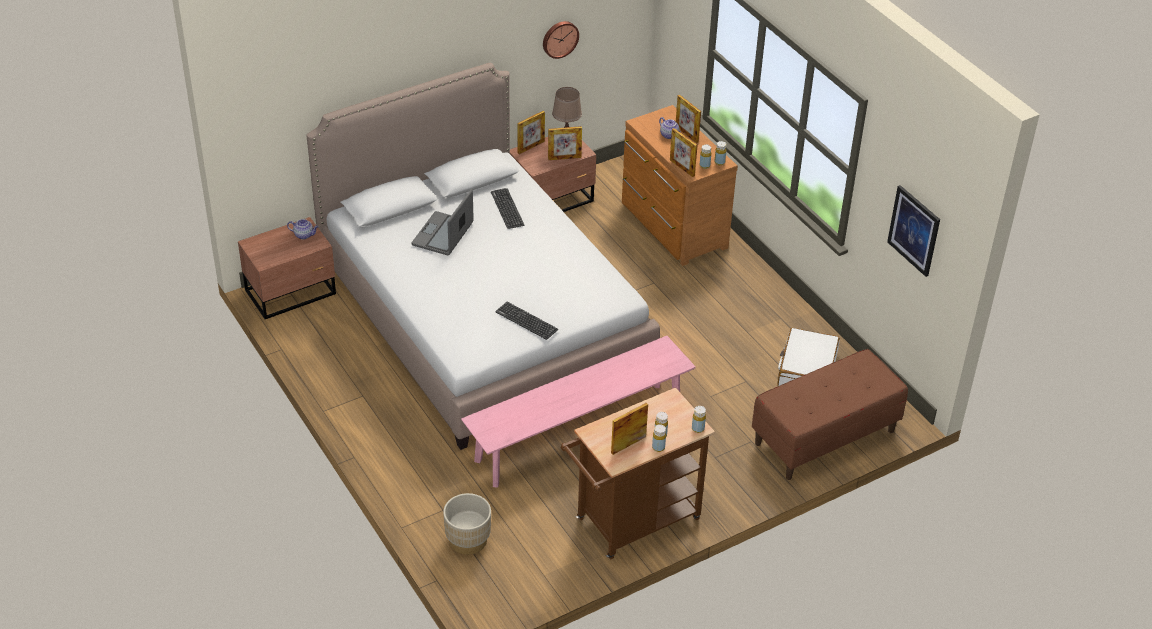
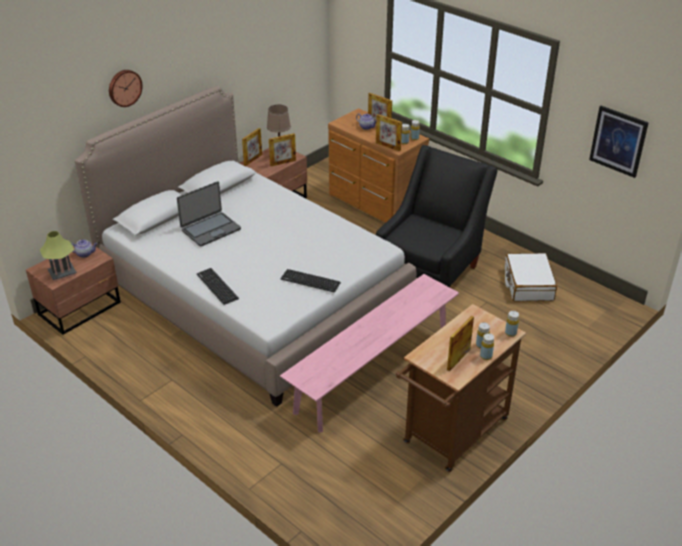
camera: 15 degrees left, 5 degrees down
(274, 253) = (62, 273): none -> table lamp
(443, 235) = (210, 229): laptop -> laptop turned 135 degrees counterclockwise
(468, 540) = (315, 486): beige planter -> none
(507, 209) = (256, 202): keyboard -> keyboard (217, 286)
(559, 38) = (265, 64): wall clock -> wall clock (124, 87)
(702, 324) = (431, 267): none -> black armchair
(824, 438) = (570, 331): brown bench -> none

